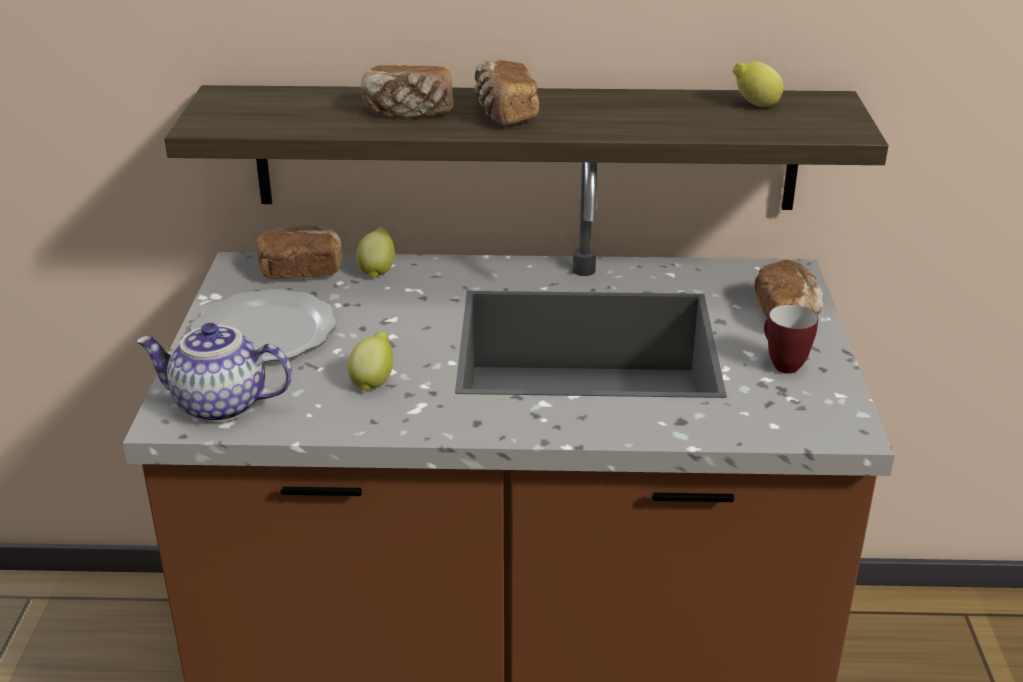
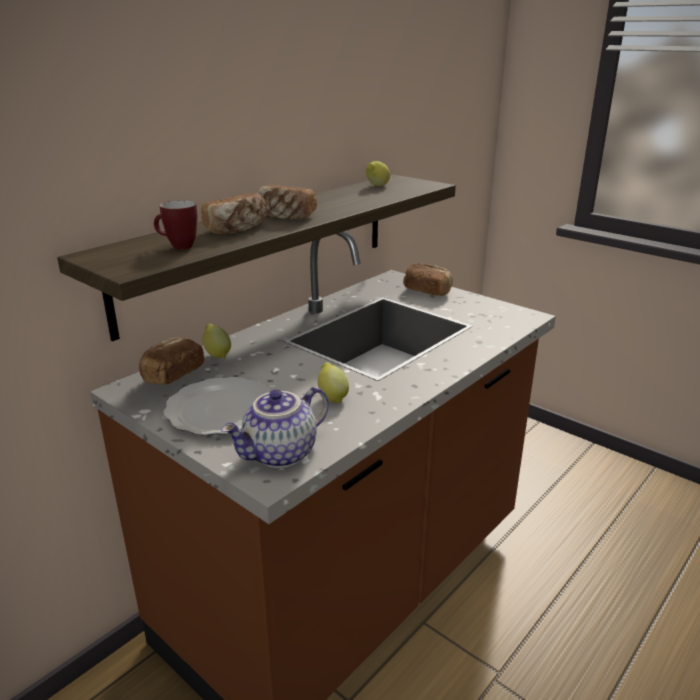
camera: 50 degrees left, 5 degrees down
(781, 364) = (463, 306): mug -> mug (177, 247)

